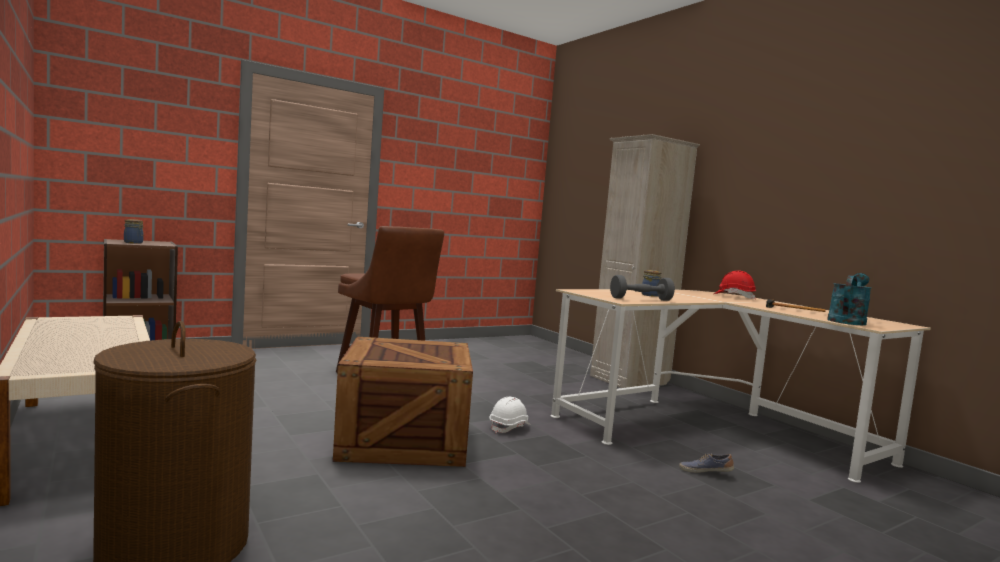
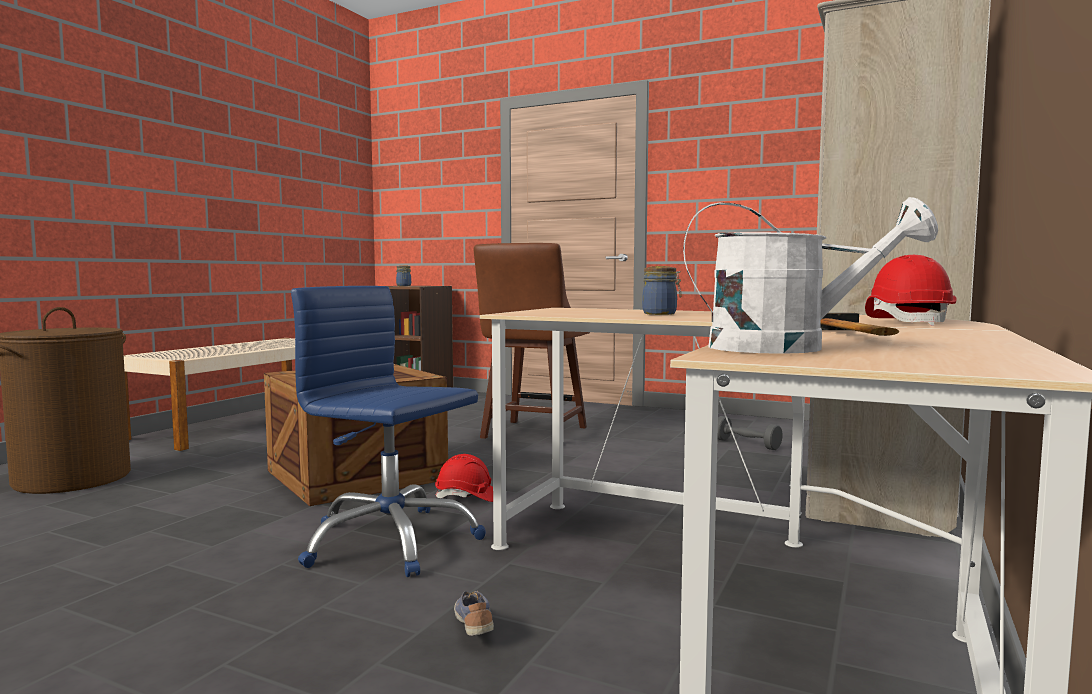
camera: 60 degrees right, 0 degrees up
(509, 427) = (467, 497): white hard hat -> red hard hat
(571, 461) = (390, 541): none -> blue office chair
(641, 299) = (574, 314): grey dumbbell -> grey dumbbell (746, 444)
(847, 321) = (788, 348): turquoise watering can -> white watering can

